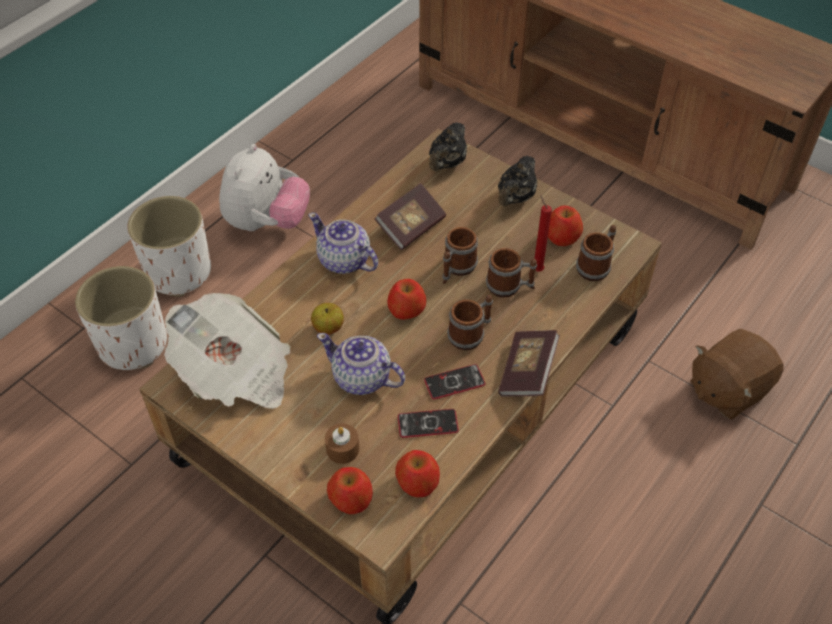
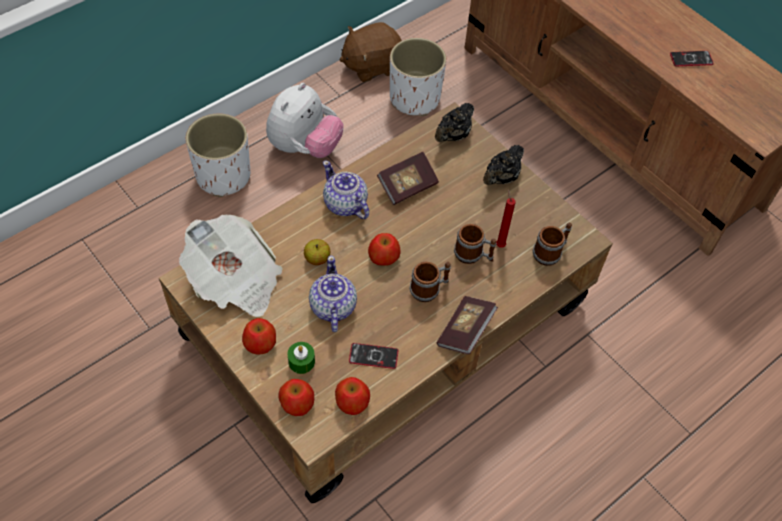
camera: 10 degrees right, 5 degrees up
(133, 344) = (173, 229): white planter -> white planter (414, 98)
(342, 449) = (301, 361): brown candle -> green candle
(362, 378) = (332, 307): teapot -> teapot turned 45 degrees clockwise
(454, 382) = (404, 326): phone -> phone (691, 59)
(456, 269) = (434, 230): mug -> none
(562, 236) = (530, 220): apple -> apple (260, 343)
(727, 389) = (646, 373): brown plush toy -> brown plush toy (372, 65)

